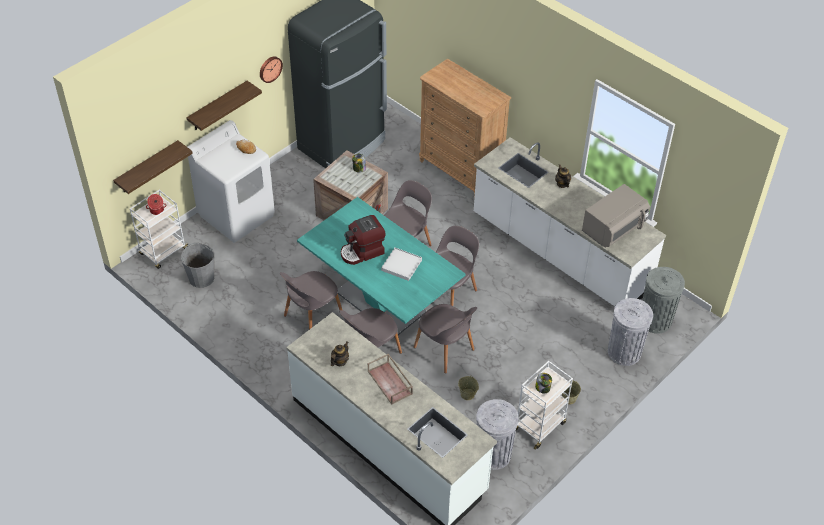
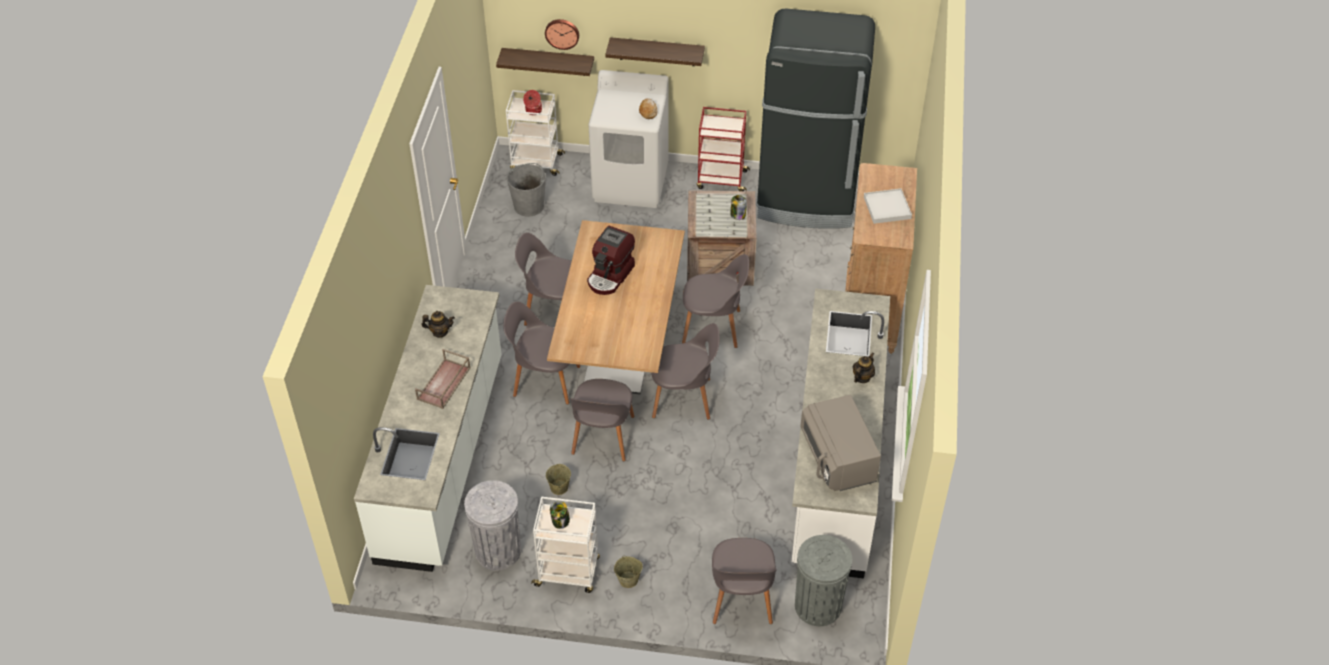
camera: 55 degrees right, 0 degrees up
(270, 68) = (741, 52): wall clock -> wall clock (562, 33)
(282, 172) = (721, 180): none -> red cart
(362, 252) = (610, 276): coffee machine -> coffee machine turned 90 degrees counterclockwise
(380, 302) = (620, 350): turquoise dining table -> brown dining table
(401, 265) = (621, 314): white tray -> white tray (887, 208)
(614, 229) = (837, 459): grey microwave -> grey microwave turned 60 degrees clockwise
(624, 352) = (741, 599): grey trash can -> grey chair

